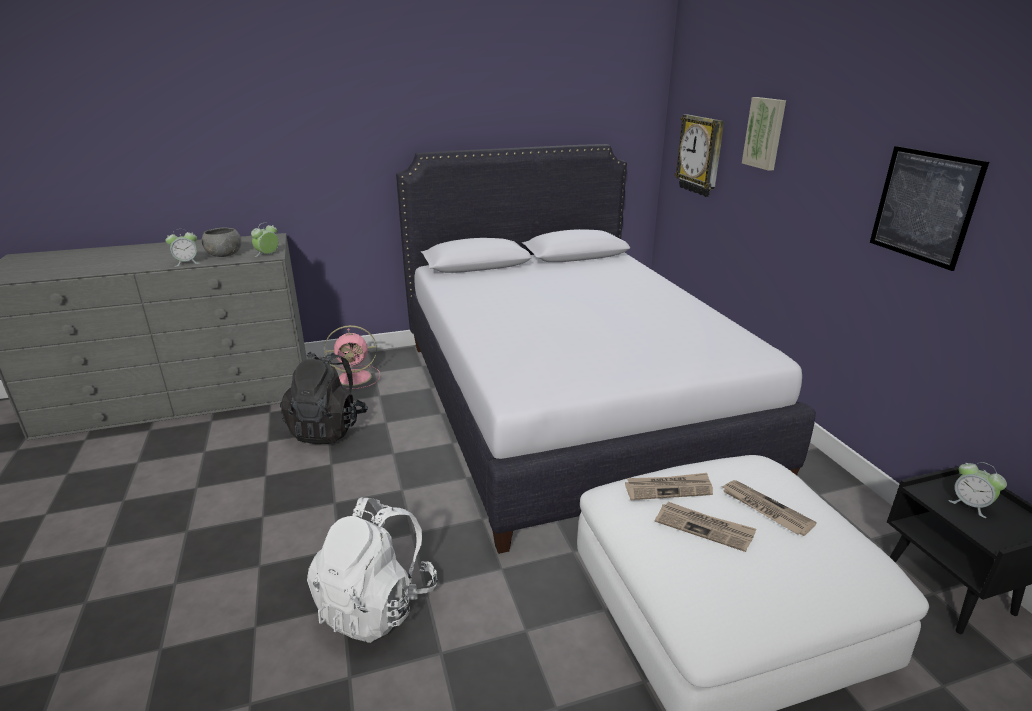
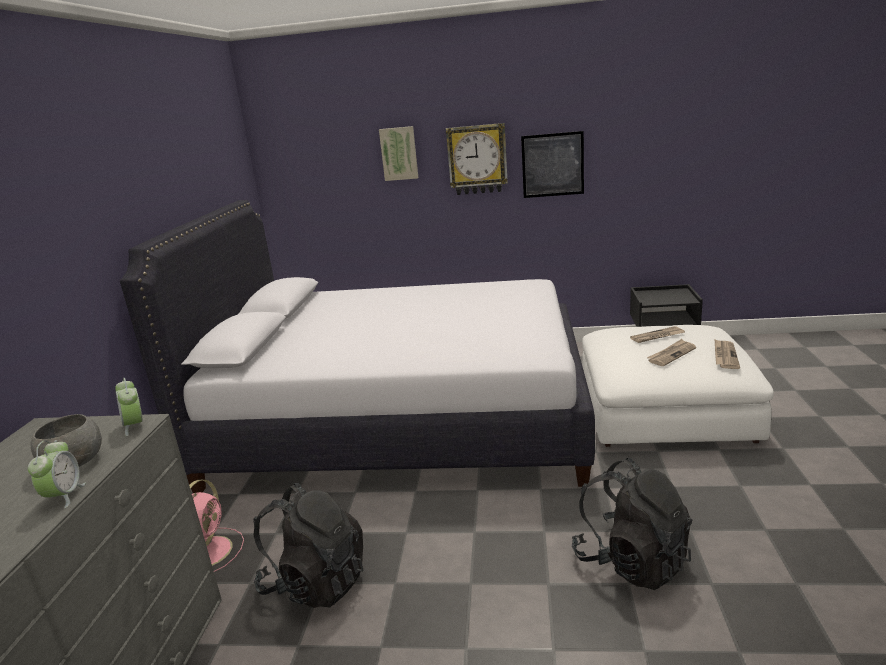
camera: 65 degrees left, 5 degrees down
(377, 604) = (631, 561): white backpack -> black backpack
(668, 488) = (629, 357): newspaper -> newspaper (724, 356)
(701, 155) = (323, 189): wall clock -> wall clock (477, 159)
(970, 505) = (661, 297): alarm clock -> none

